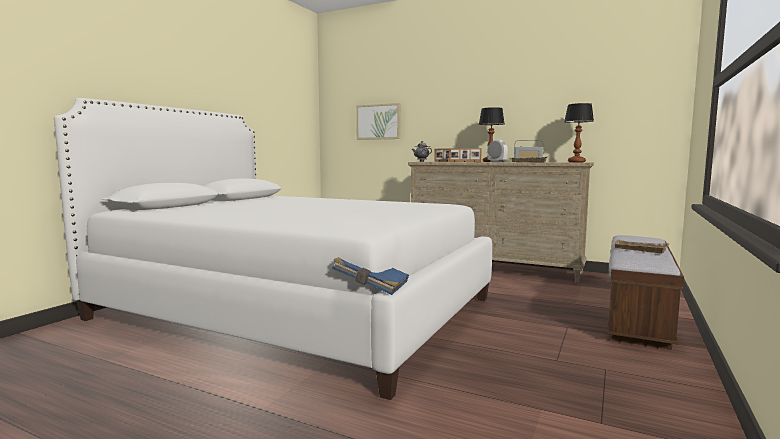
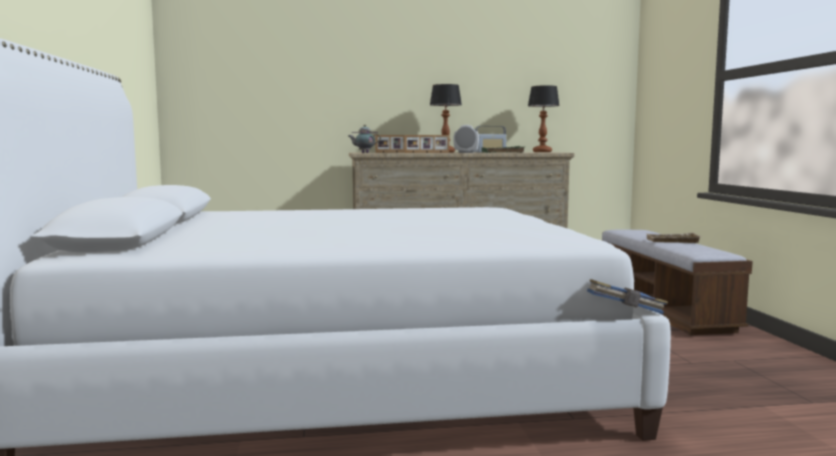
camera: 35 degrees left, 0 degrees up
(378, 122) = (268, 94): picture -> none

